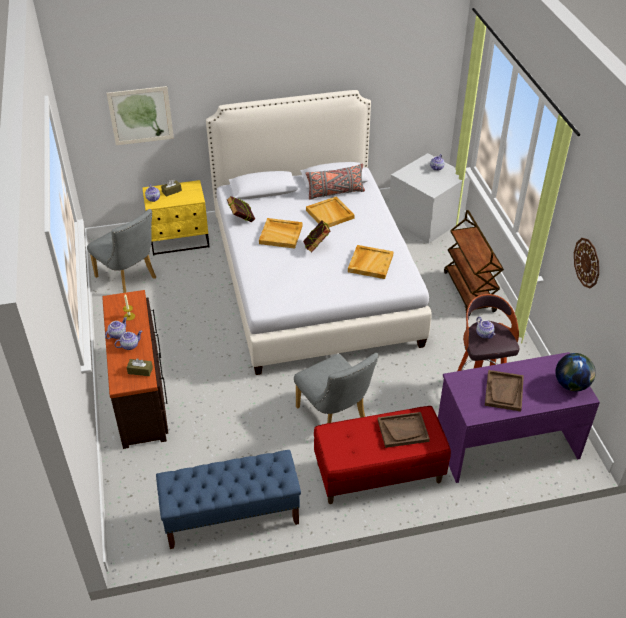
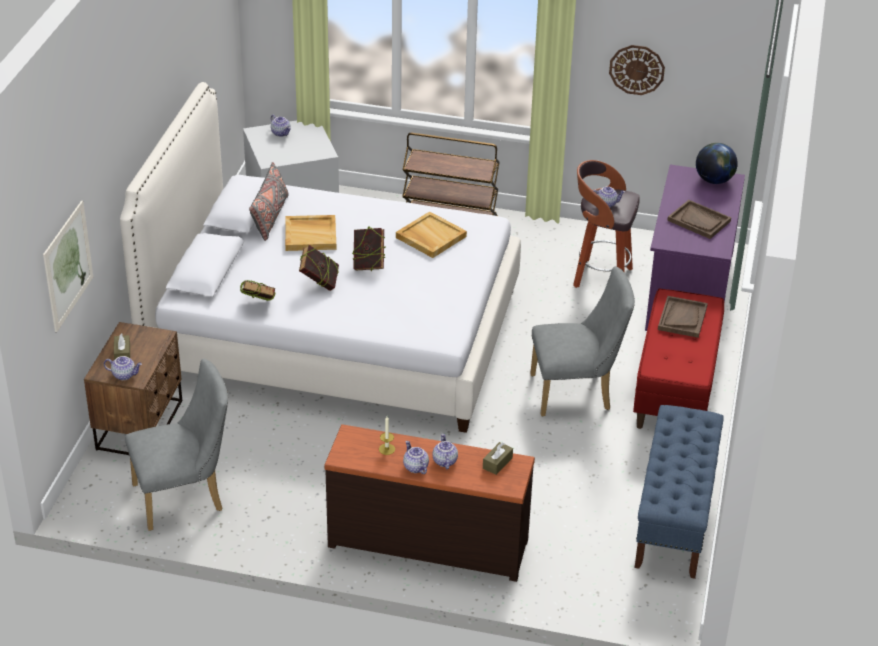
camera: 65 degrees left, 5 degrees down
(180, 241) = (141, 425): yellow nightstand -> brown nightstand
(281, 234) = (319, 284): beige tray -> book

